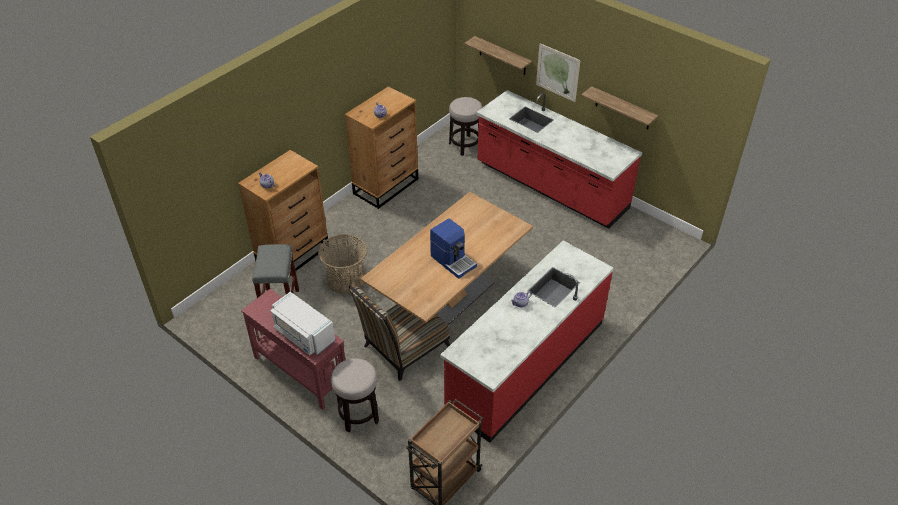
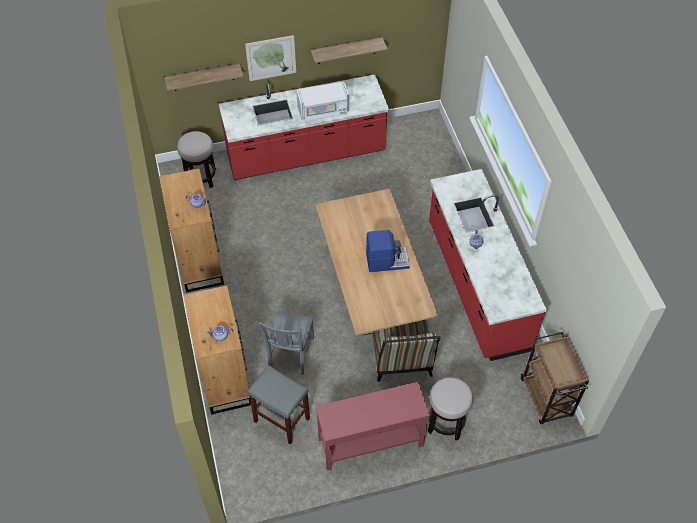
camera: 55 degrees left, 10 degrees up
(304, 334) = (390, 407): white microwave -> white microwave (323, 111)
(346, 279) = (290, 354): basket -> grey chair

